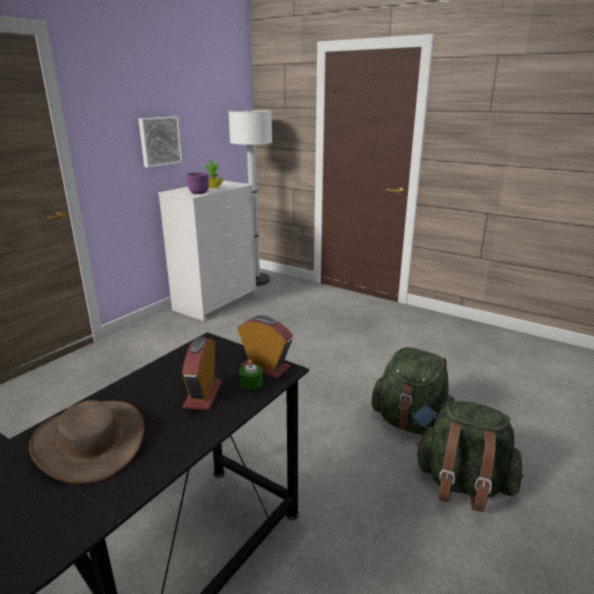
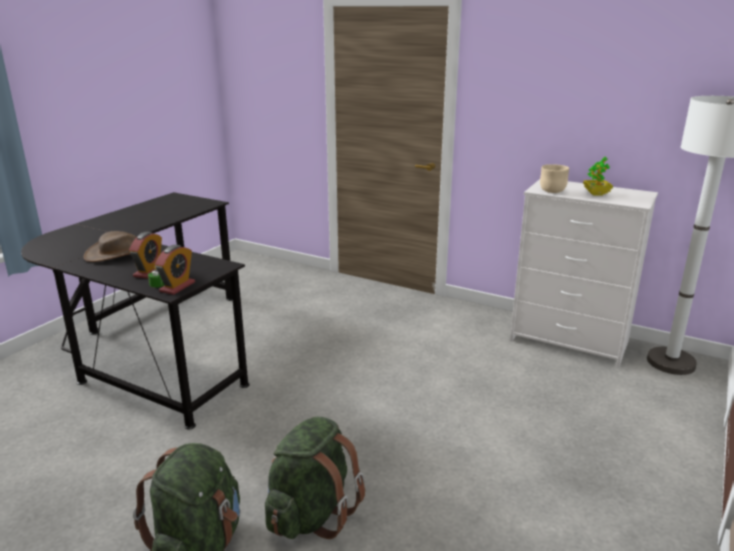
camera: 85 degrees right, 0 degrees up
(159, 141) = (567, 120): picture -> none
(198, 193) = (552, 191): purple bowl -> beige bowl
(203, 395) = (150, 272): alarm clock -> alarm clock turned 105 degrees clockwise

